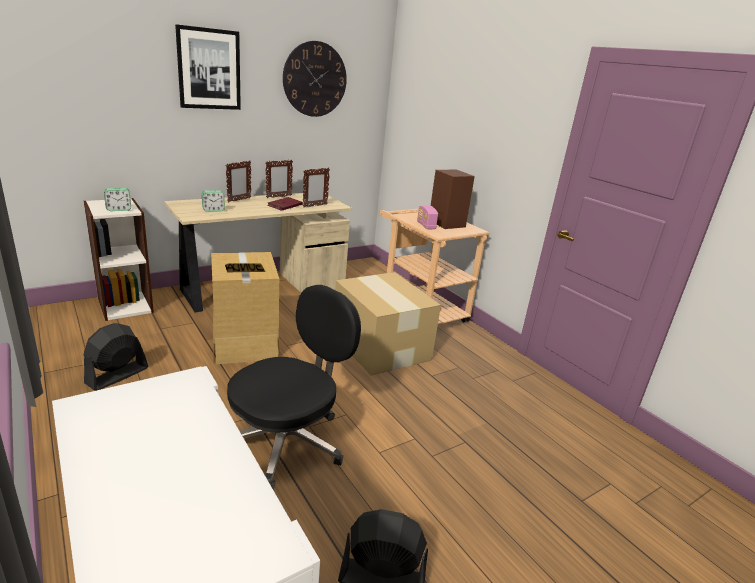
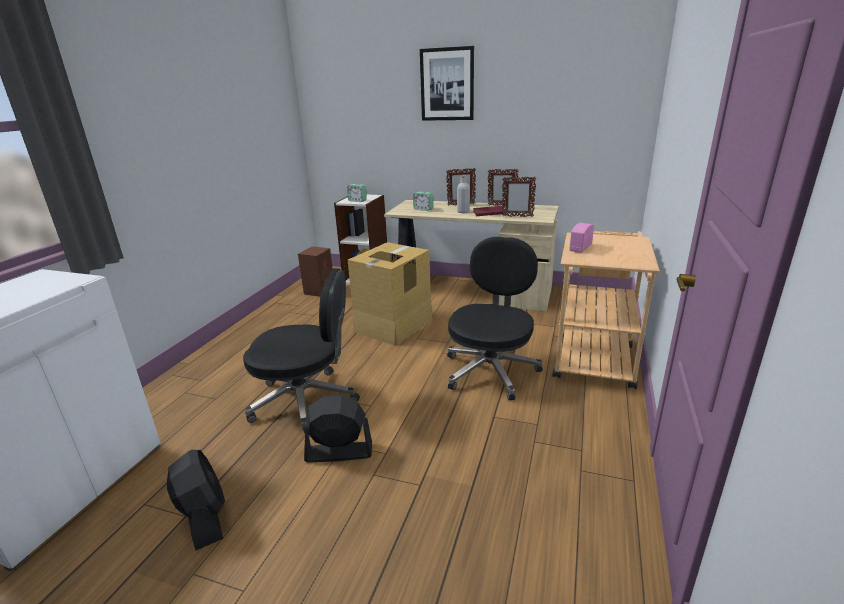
camera: 55 degrees right, 0 degrees up
(117, 375) = (298, 317): black fan -> black fan (338, 452)
(259, 207) = (463, 211): none -> grey bottle
(315, 79) = (556, 83): wall clock -> none
(380, 346) = (491, 370): cardboard box -> black office chair
(446, 223) = (617, 250): brown speaker -> brown speaker (320, 290)

